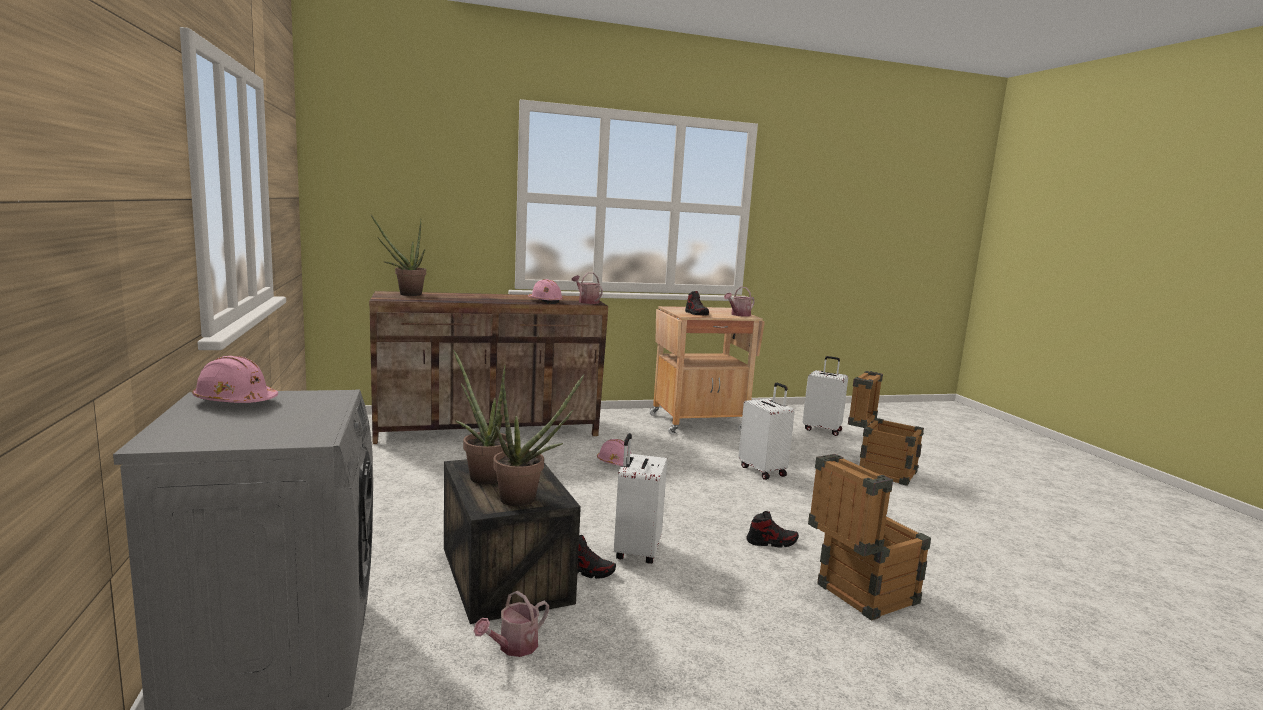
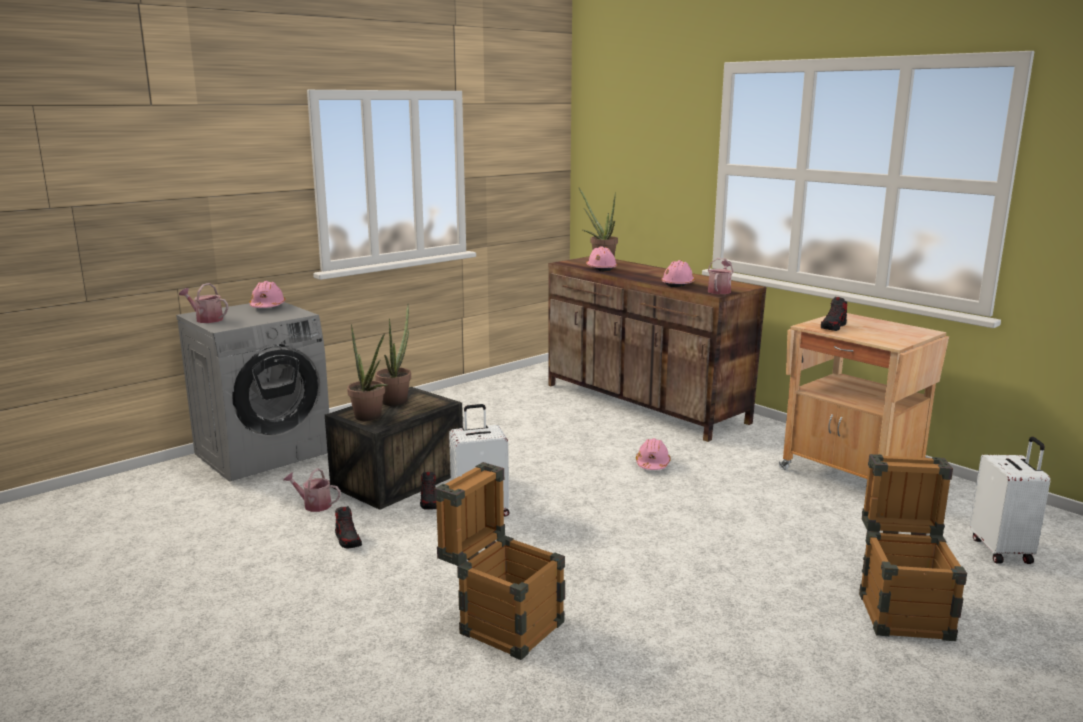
camera: 65 degrees right, 5 degrees up
(438, 299) = (601, 268): none -> pink hard hat
(738, 315) = (887, 339): watering can -> watering can (206, 319)
(763, 471) = (757, 534): white suitcase -> none
(771, 542) = (569, 565): shoe -> shoe (348, 539)

